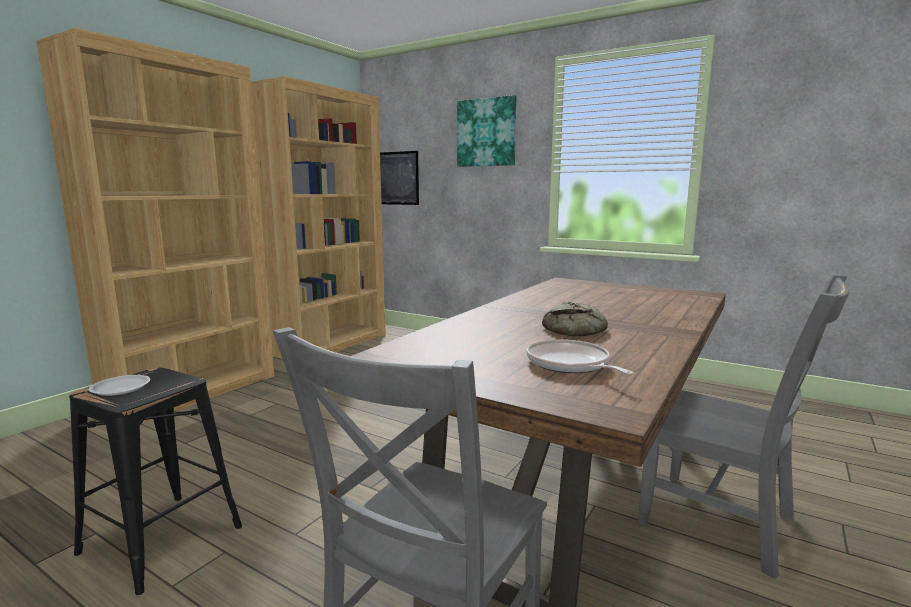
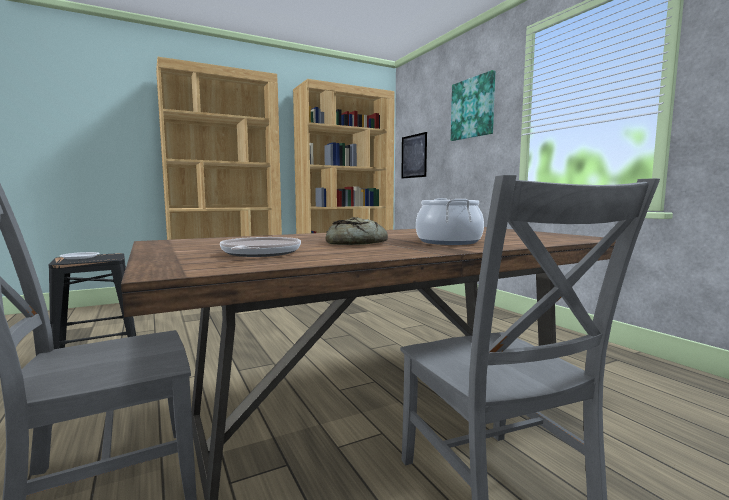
camera: 30 degrees right, 5 degrees down
(635, 316) = (449, 242): none -> cooking pot

